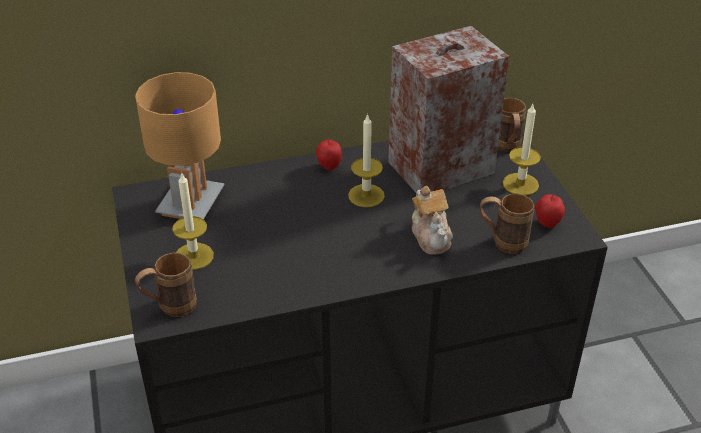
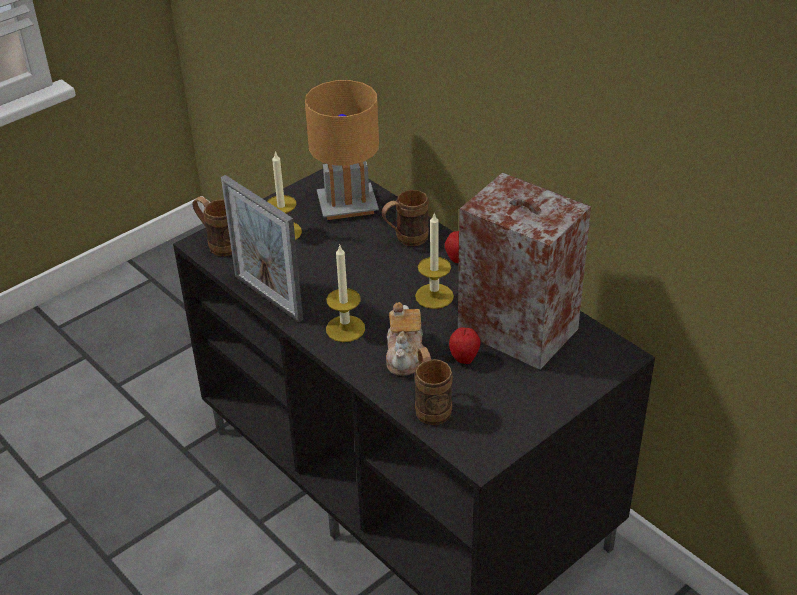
camera: 65 degrees right, 0 degrees up
(287, 296) = (268, 297): none -> picture frame
(431, 235) = (405, 355): teapot -> teapot turned 45 degrees counterclockwise
(507, 147) = (595, 367): brown mug -> brown mug (405, 239)
(520, 184) = (537, 393): candle -> candle (345, 328)
(547, 223) = (484, 430): apple -> apple (464, 358)

